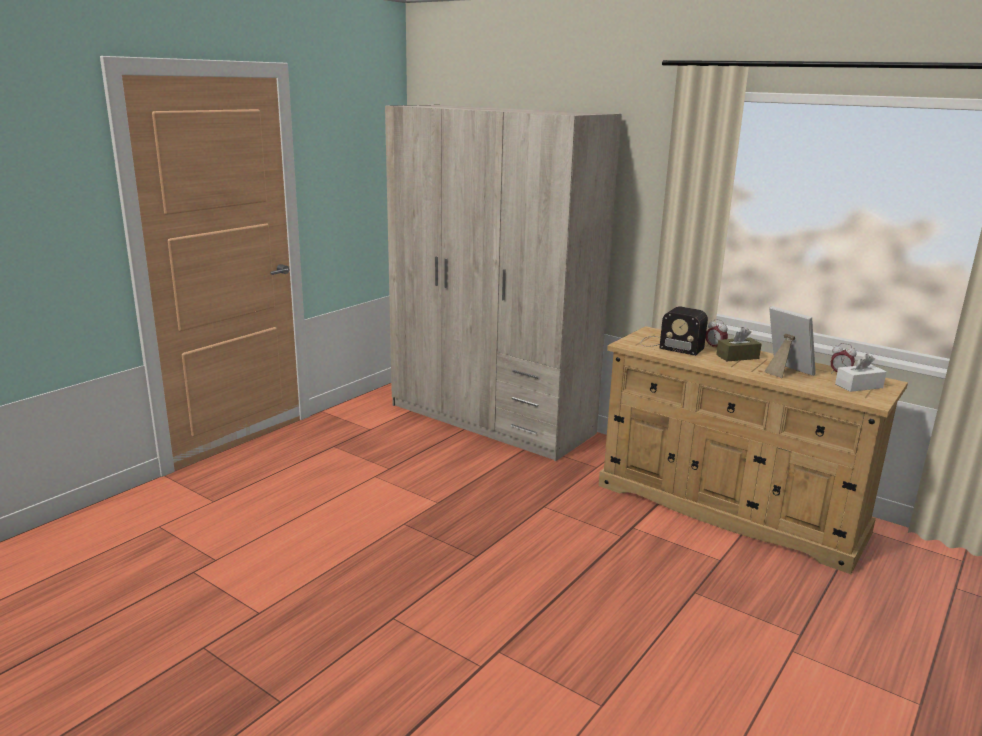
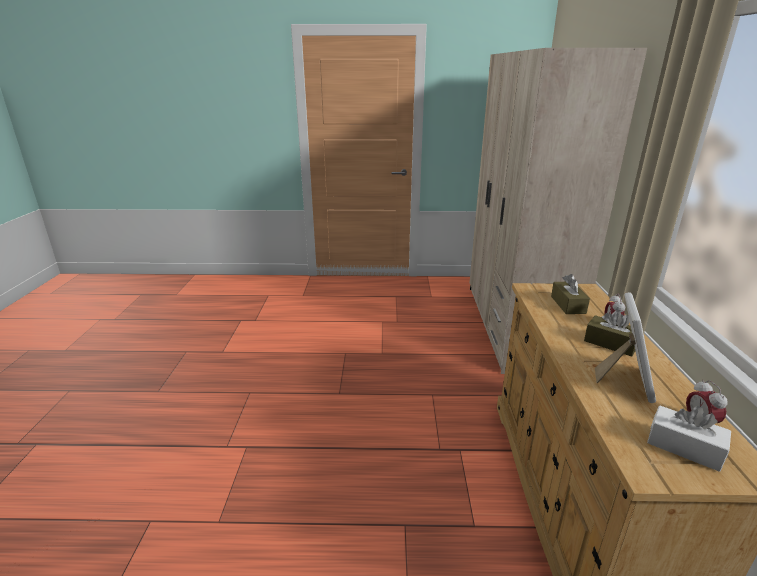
camera: 55 degrees right, 5 degrees up
(669, 345) = (568, 305): radio -> brown tissue box

